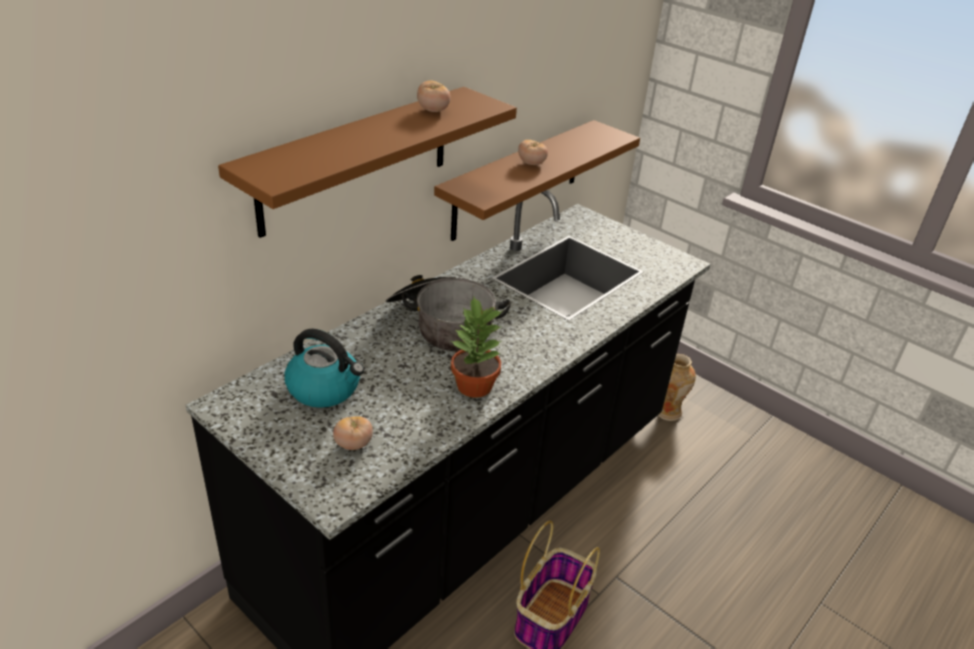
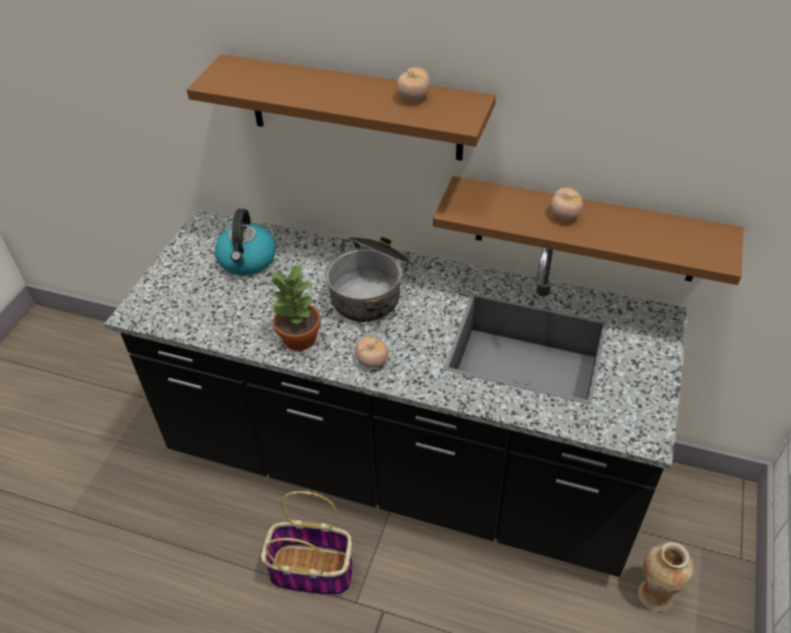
camera: 70 degrees right, 10 degrees up
(353, 444) = (194, 299): tomato -> tomato (372, 361)

